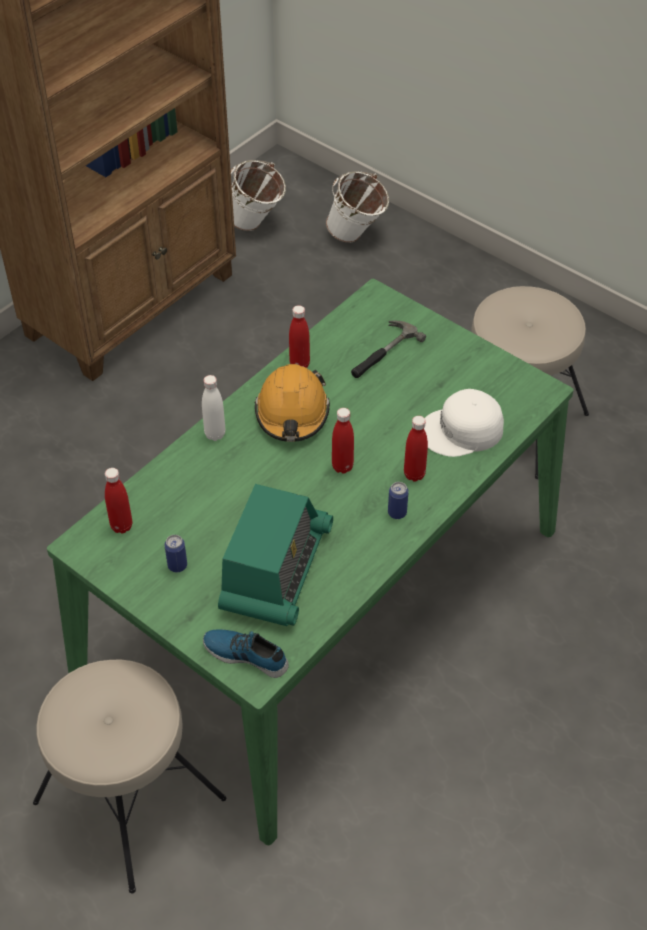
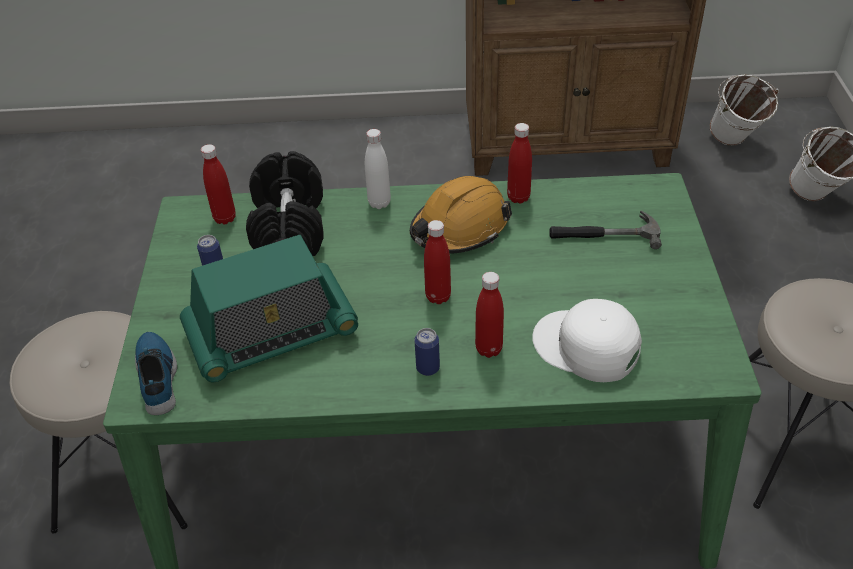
camera: 50 degrees right, 5 degrees down
(178, 497) = (289, 227): none -> black dumbbell

